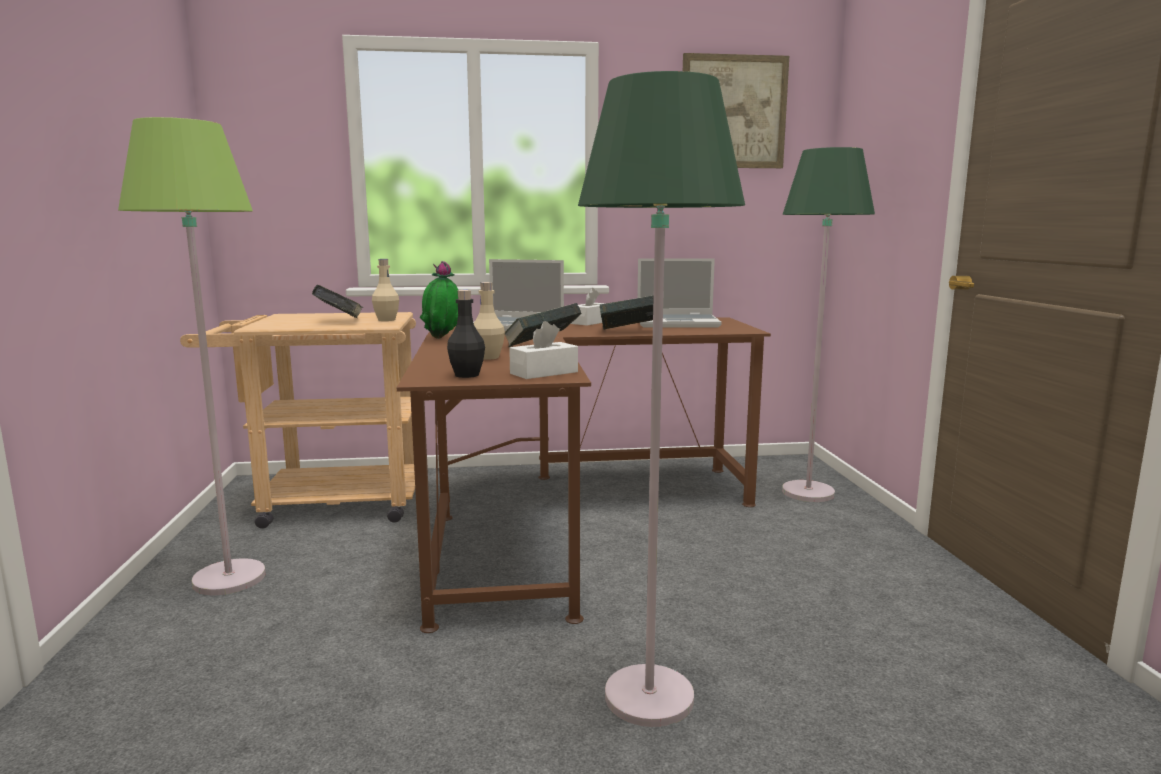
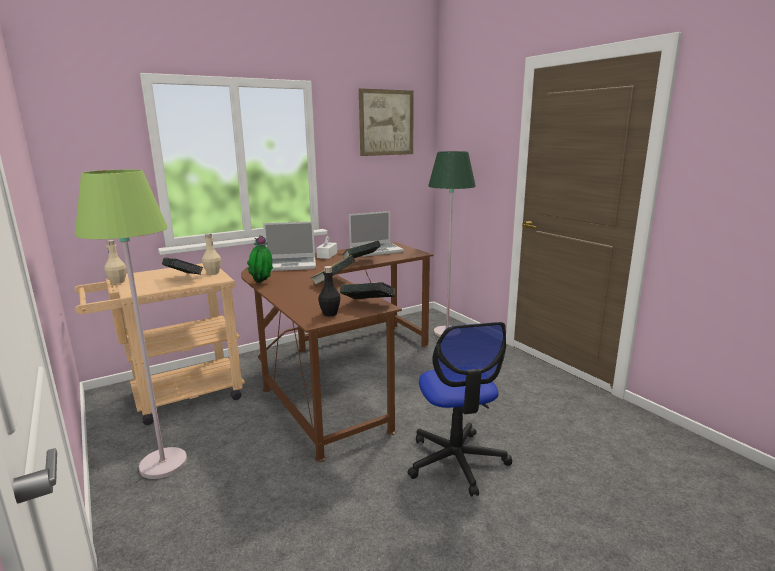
camera: 25 degrees left, 5 degrees up
(488, 357) = (317, 296): beige bottle -> beige bottle (118, 282)
(544, 373) = (368, 305): white tissue box -> book
(648, 697) = (456, 461): green floor lamp -> office chair

